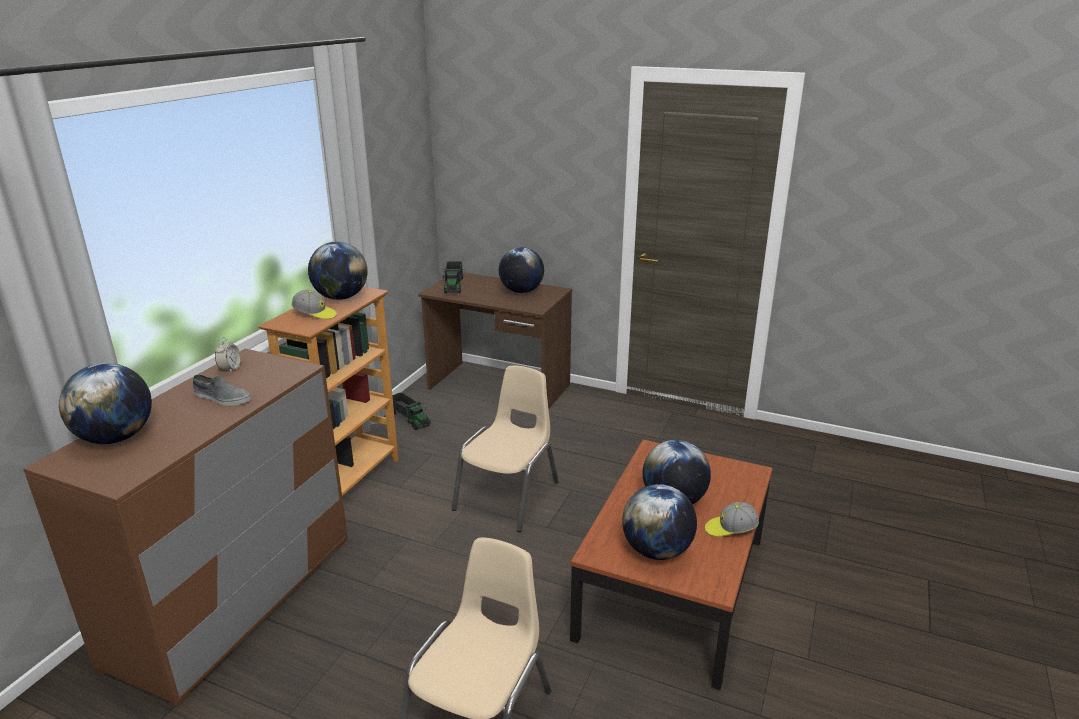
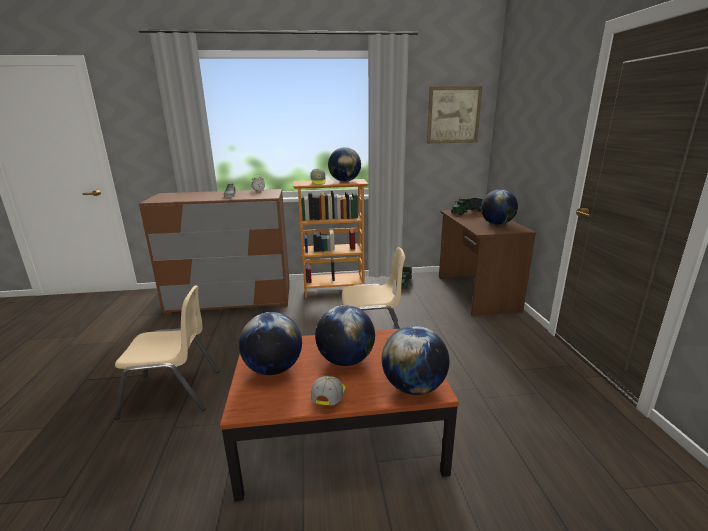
camera: 60 degrees right, 5 degrees down
(116, 438) = (186, 194): globe -> globe (413, 387)
(399, 150) = (453, 115): none -> picture
(730, 529) = (329, 398): cap -> cap turned 45 degrees clockwise

